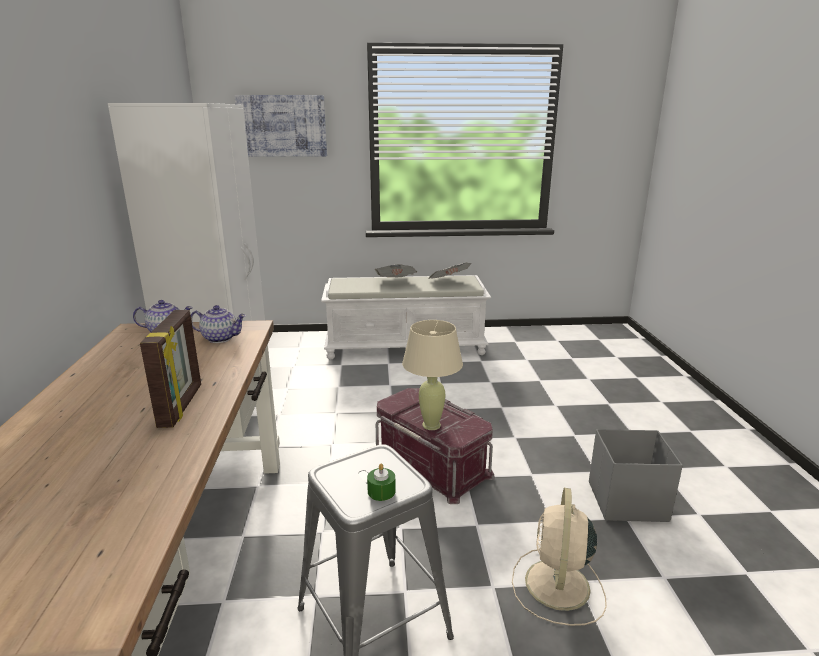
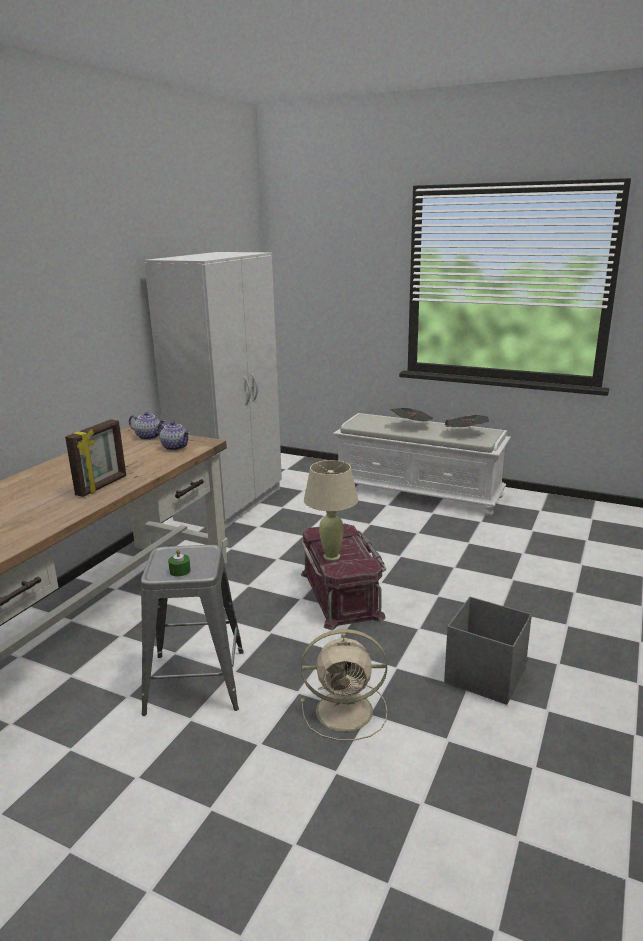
camera: 30 degrees right, 0 degrees up
(282, 126) = (332, 265): picture -> none
(557, 587) = (347, 711): beige fan -> beige fan turned 135 degrees counterclockwise

